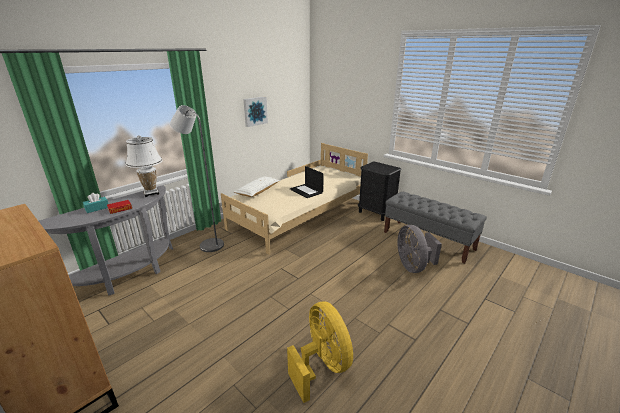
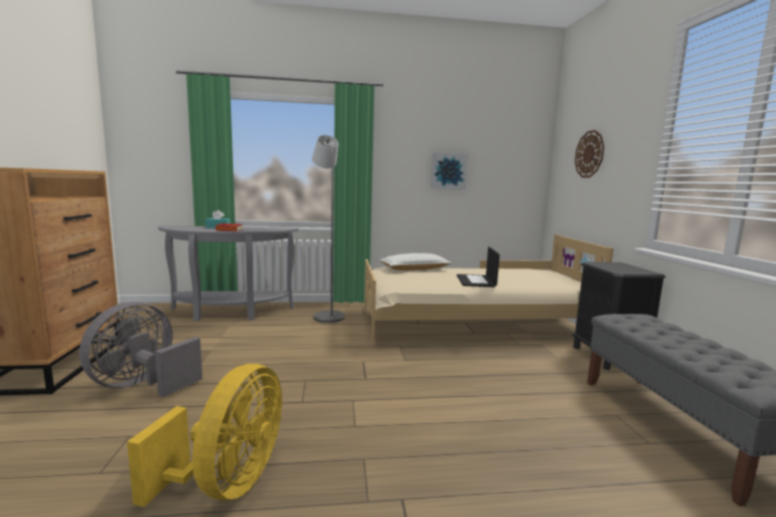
camera: 40 degrees right, 15 degrees down
(151, 193) = (275, 229): white table lamp -> none
(343, 94) = (589, 154): none -> wall clock
(413, 266) = (583, 449): grey fan -> grey fan (143, 385)

